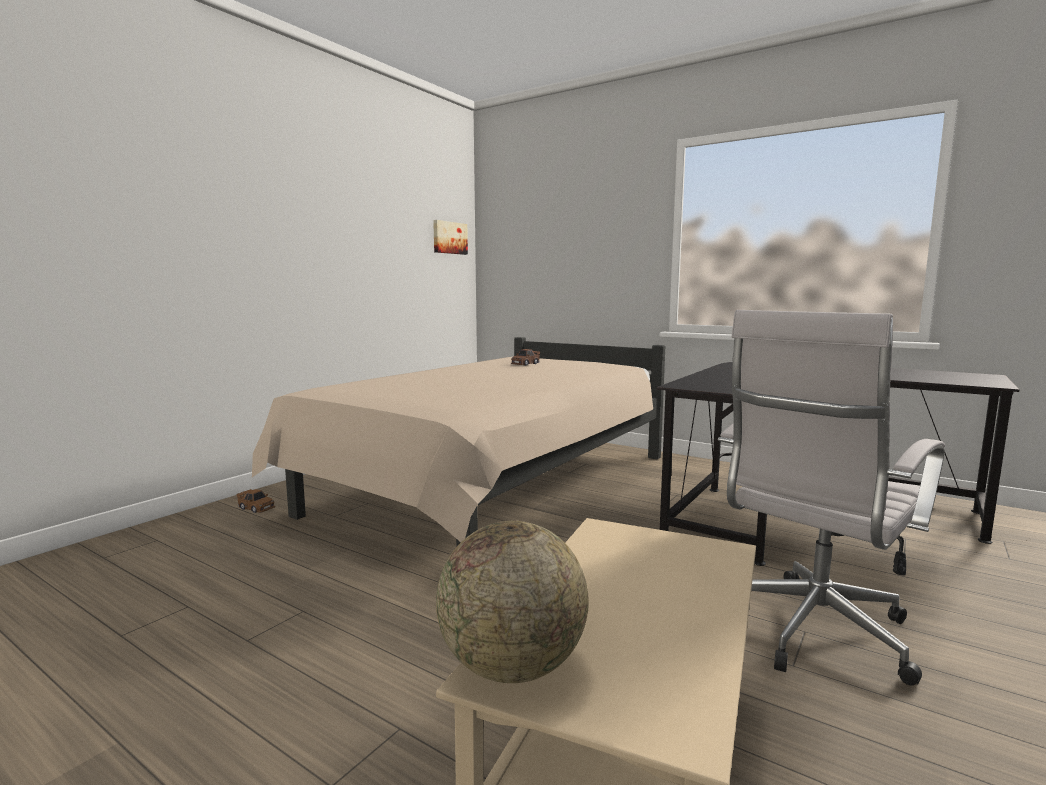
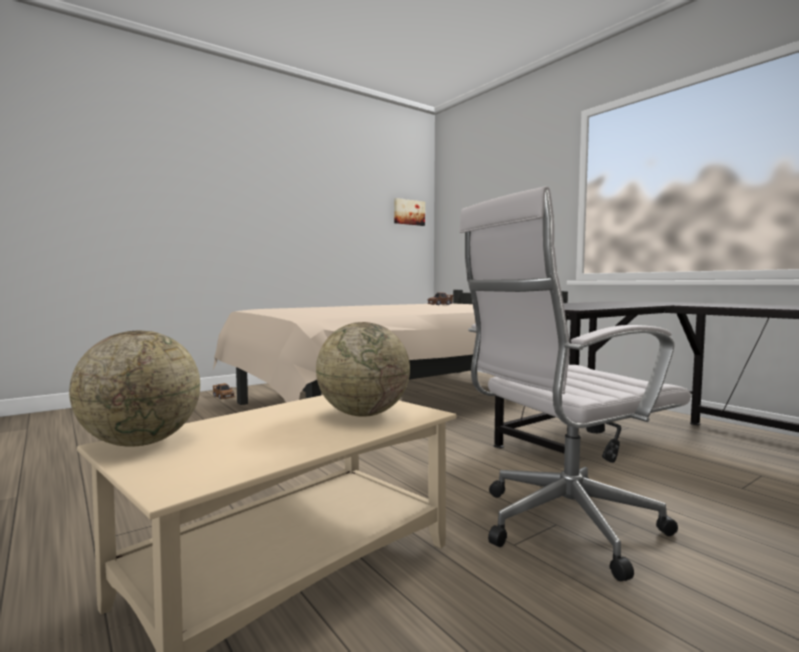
camera: 20 degrees right, 5 degrees down
(672, 562) = (363, 414): none -> globe

